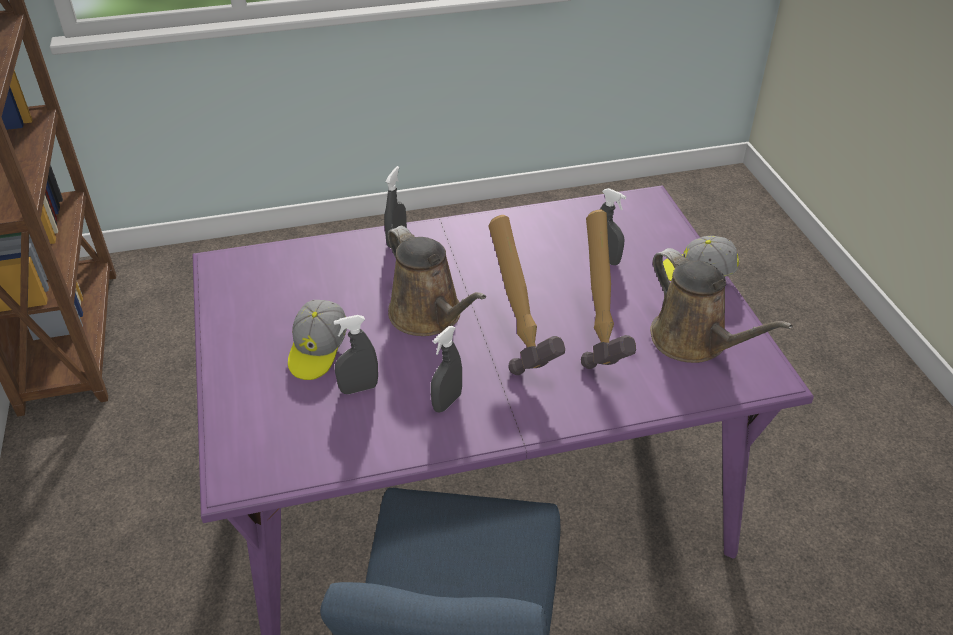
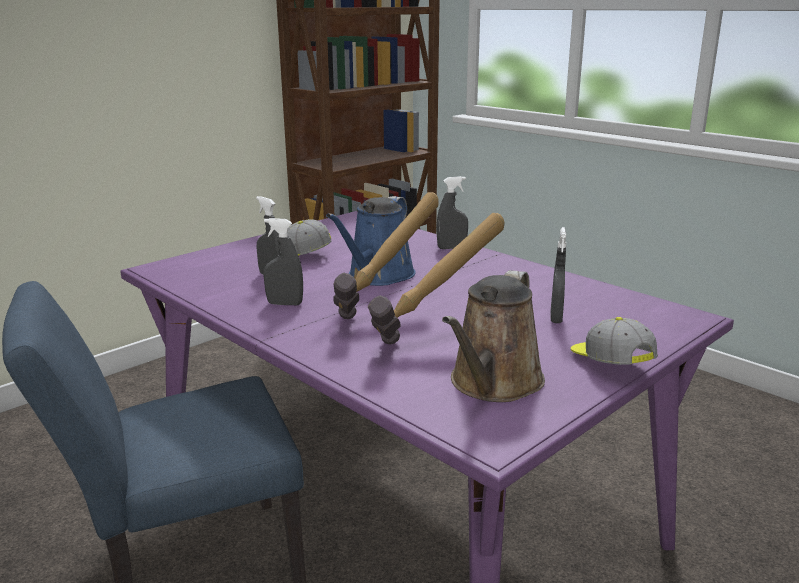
camera: 60 degrees right, 20 degrees down
(429, 316) = (378, 276): brown watering can -> blue watering can

